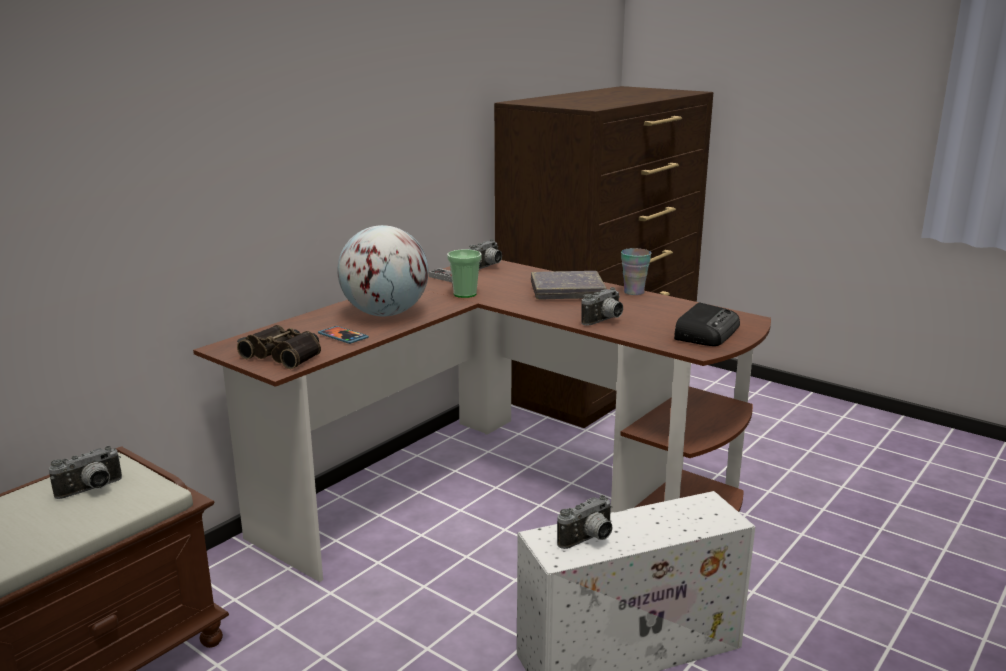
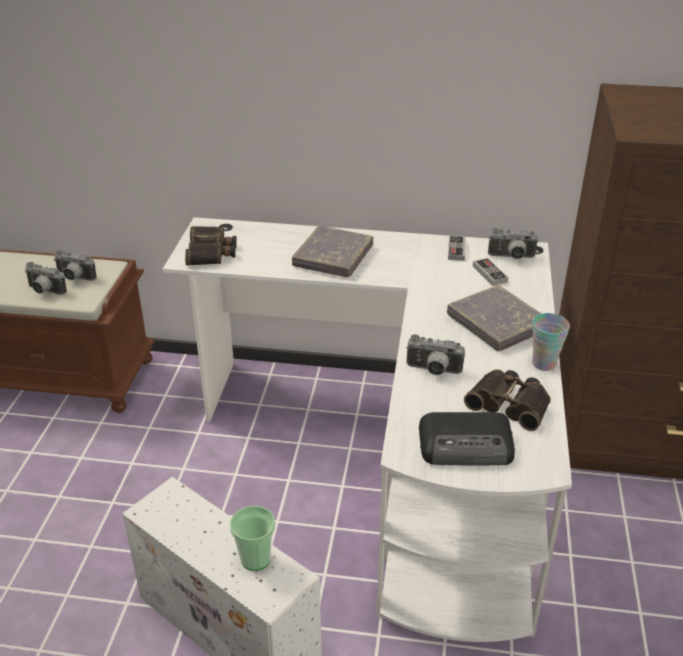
camera: 60 degrees right, 15 degrees up
(343, 337) = (266, 259): phone -> none
(385, 314) = (333, 256): globe -> grey book
(465, 294) = (423, 273): cup -> cup (255, 559)
(498, 278) = (489, 274): none -> game controller
(501, 490) = (399, 458): brown desk -> white desk
(589, 540) = (181, 520): camera -> camera (44, 291)
(670, 311) = (510, 404): none -> binoculars

